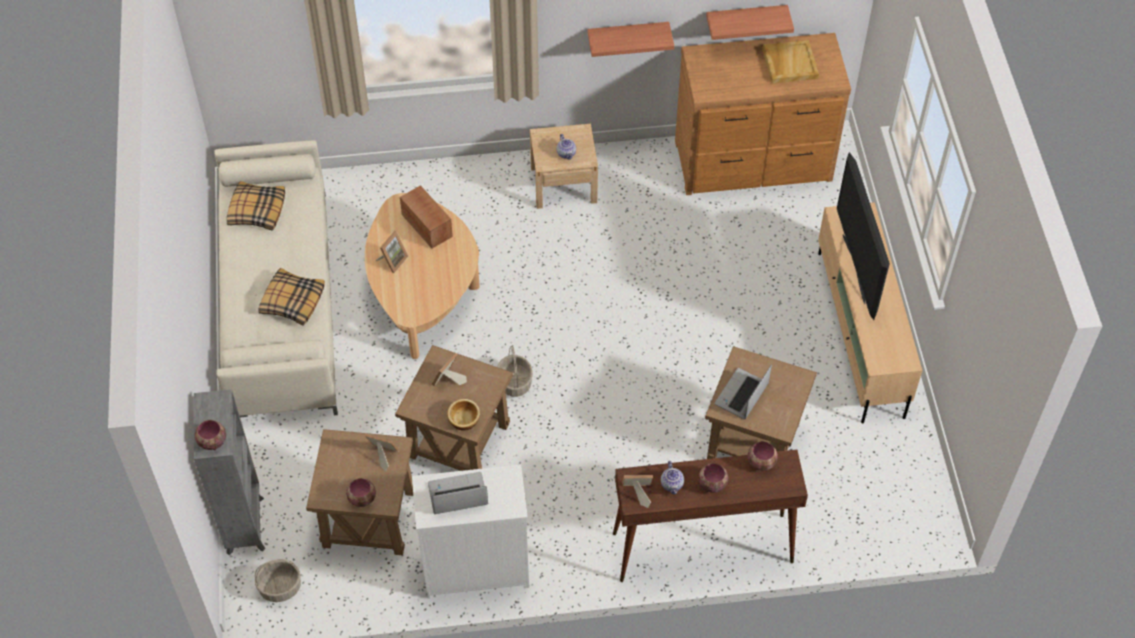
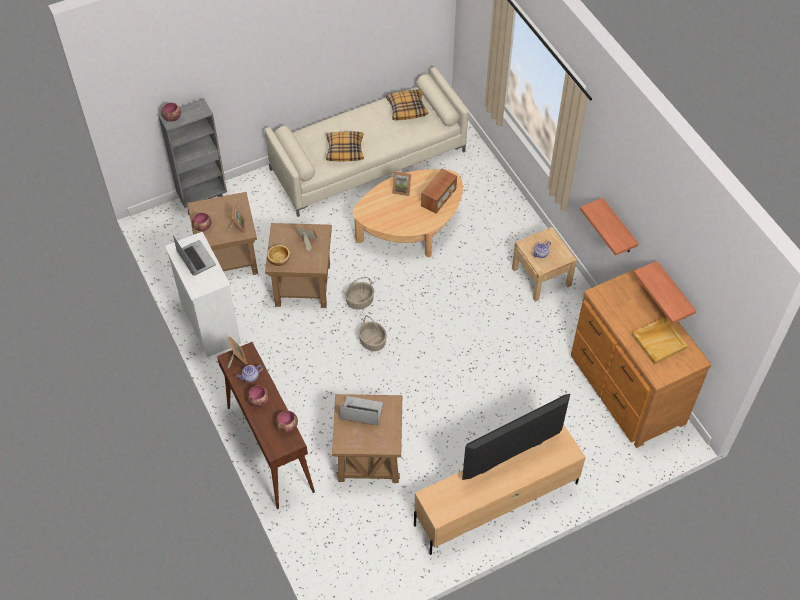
camera: 70 degrees right, 0 degrees up
(280, 588) = (166, 231): basket -> basket (372, 341)

